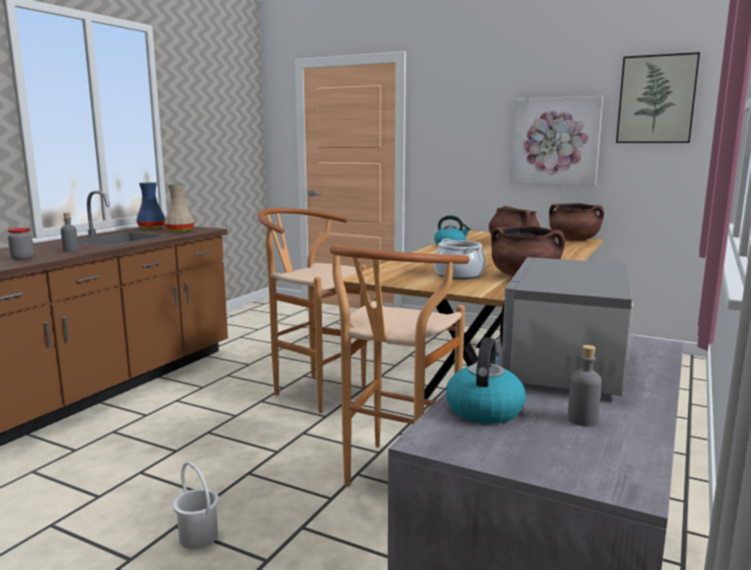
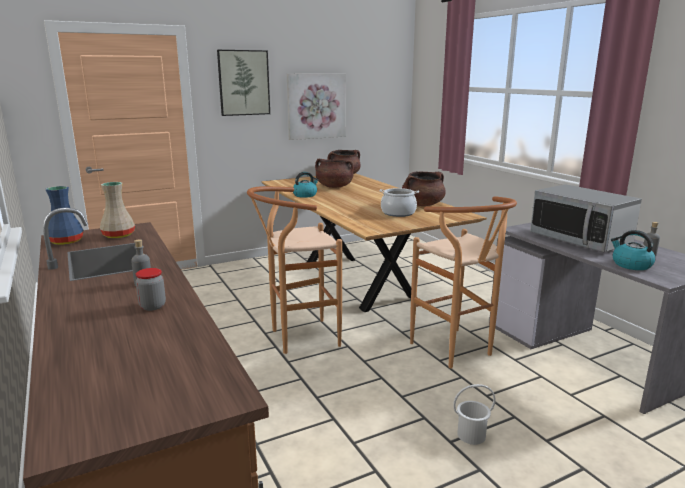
camera: 55 degrees left, 5 degrees up
(656, 99) = (373, 76): picture -> picture (243, 83)

